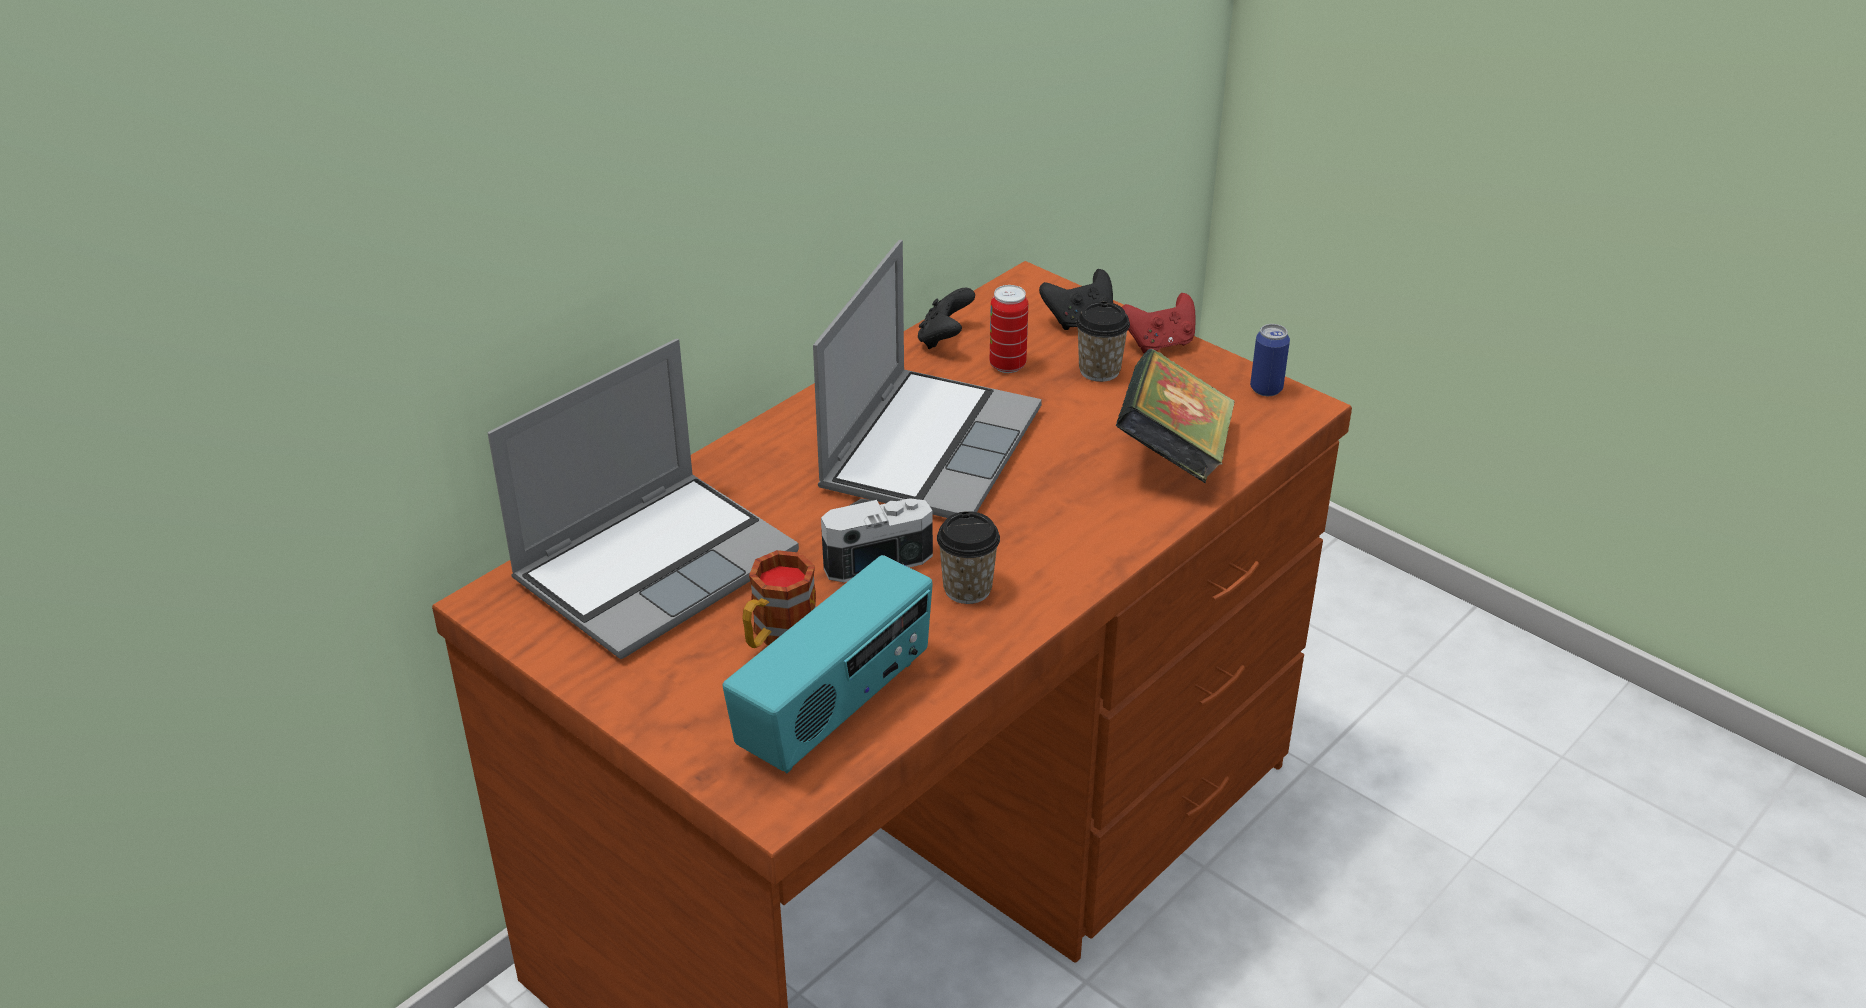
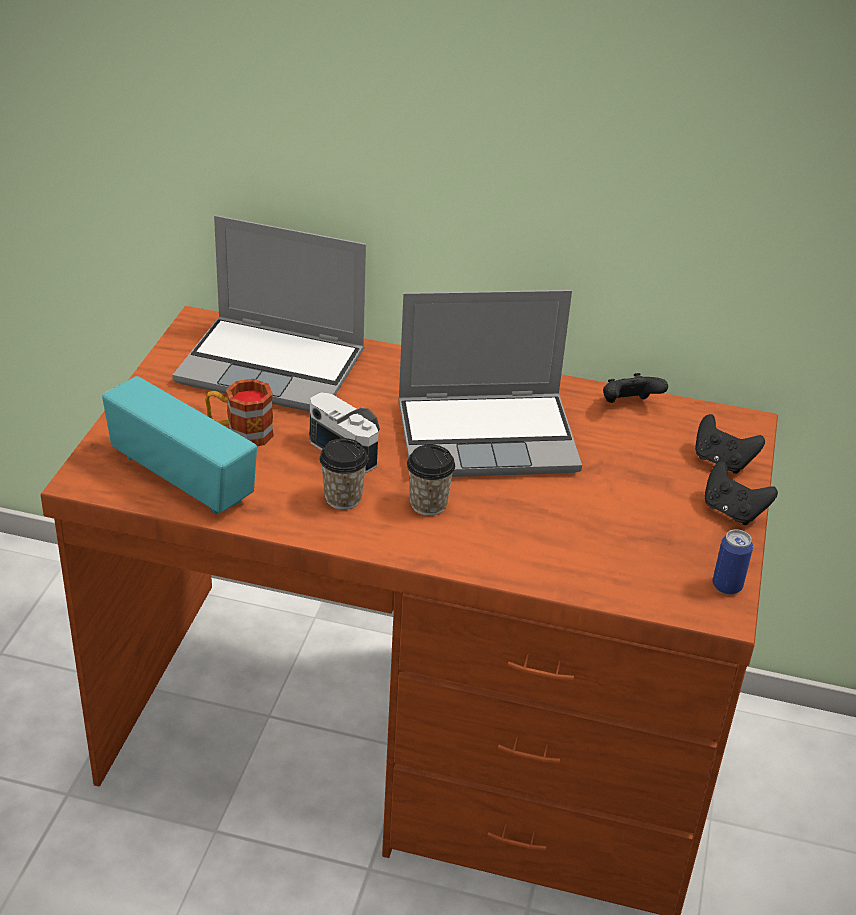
camera: 60 degrees right, 0 degrees up
(836, 709) = (183, 478): radio -> radio turned 150 degrees counterclockwise
(1007, 365) = (624, 443): can -> none
(1099, 370) = (663, 489): cup -> cup (428, 504)
(1159, 344) = (732, 511): red game controller -> black game controller
(1173, 455) = (585, 556): book -> none

